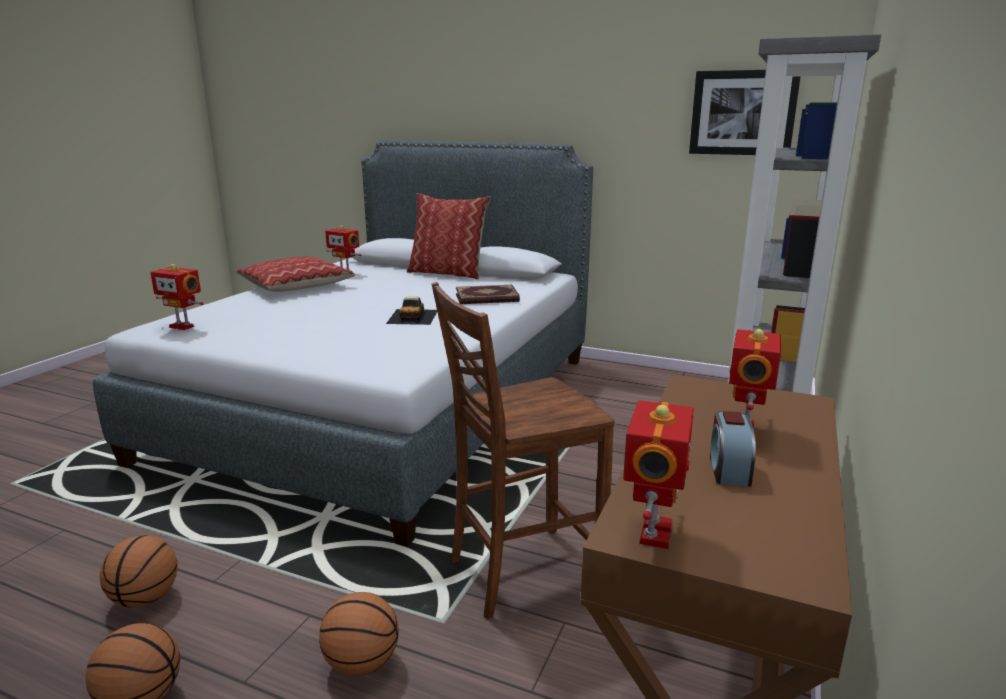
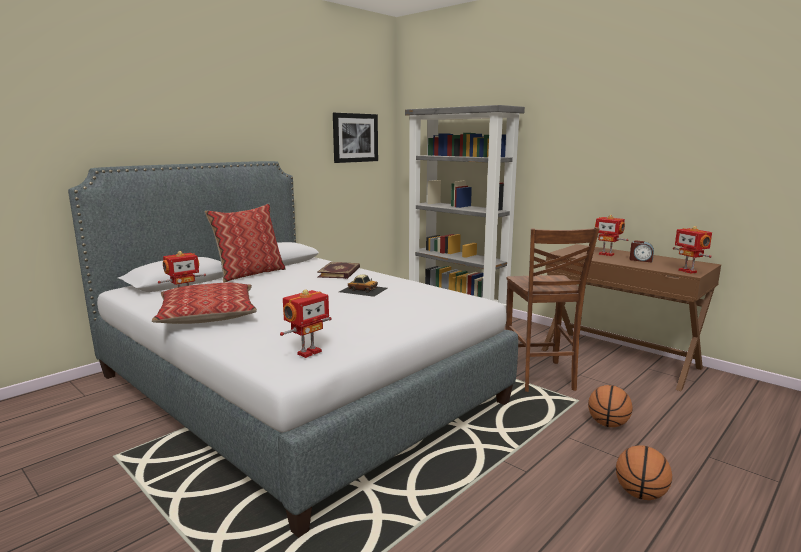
camera: 70 degrees left, 5 degrees down
(145, 598) = (541, 501): basketball -> none
(652, 533) = (688, 271): toy robot -> toy robot turned 150 degrees counterclockwise

